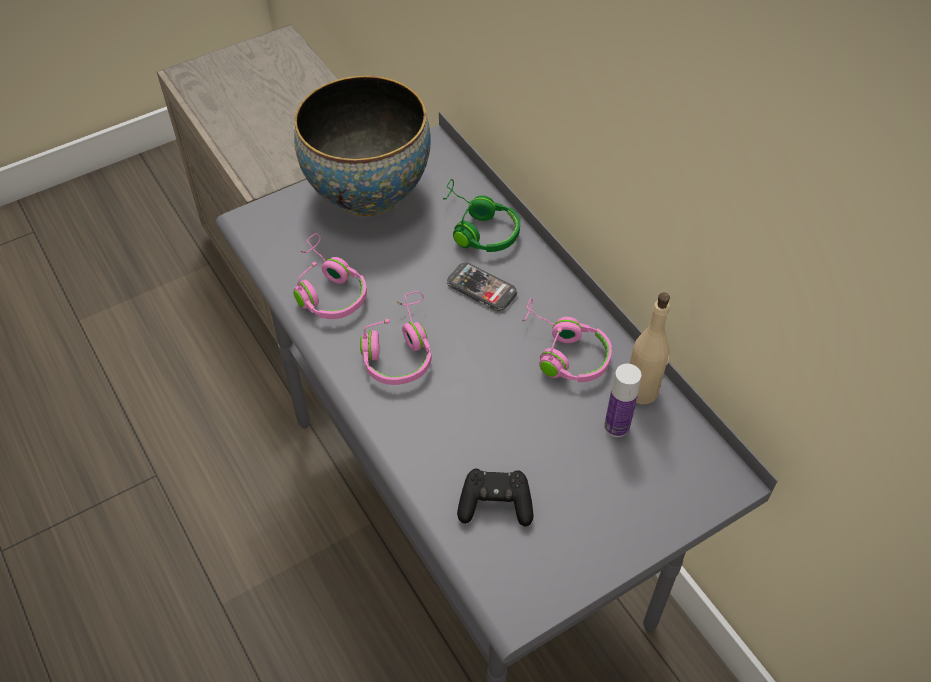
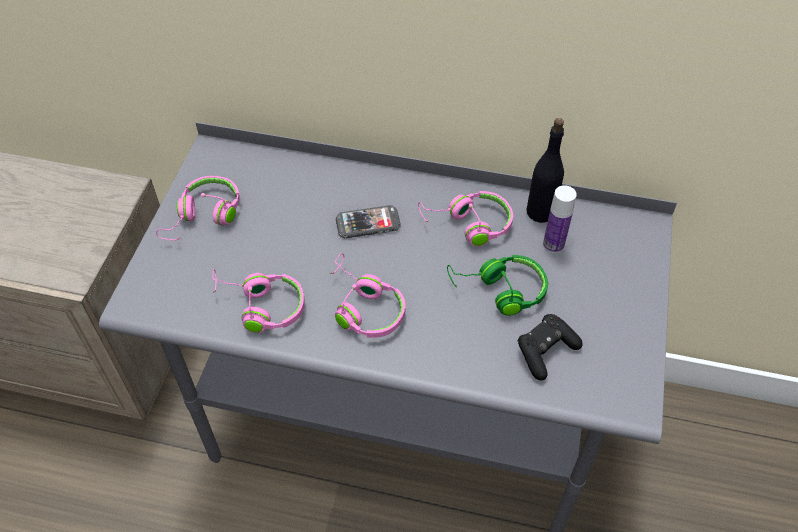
camera: 45 degrees left, 0 degrees up
(368, 192) = (204, 216): bowl -> pink headphones
(477, 228) = (316, 185): green headphones -> green headphones (500, 290)
(642, 390) = (540, 211): beige bottle -> black bottle

